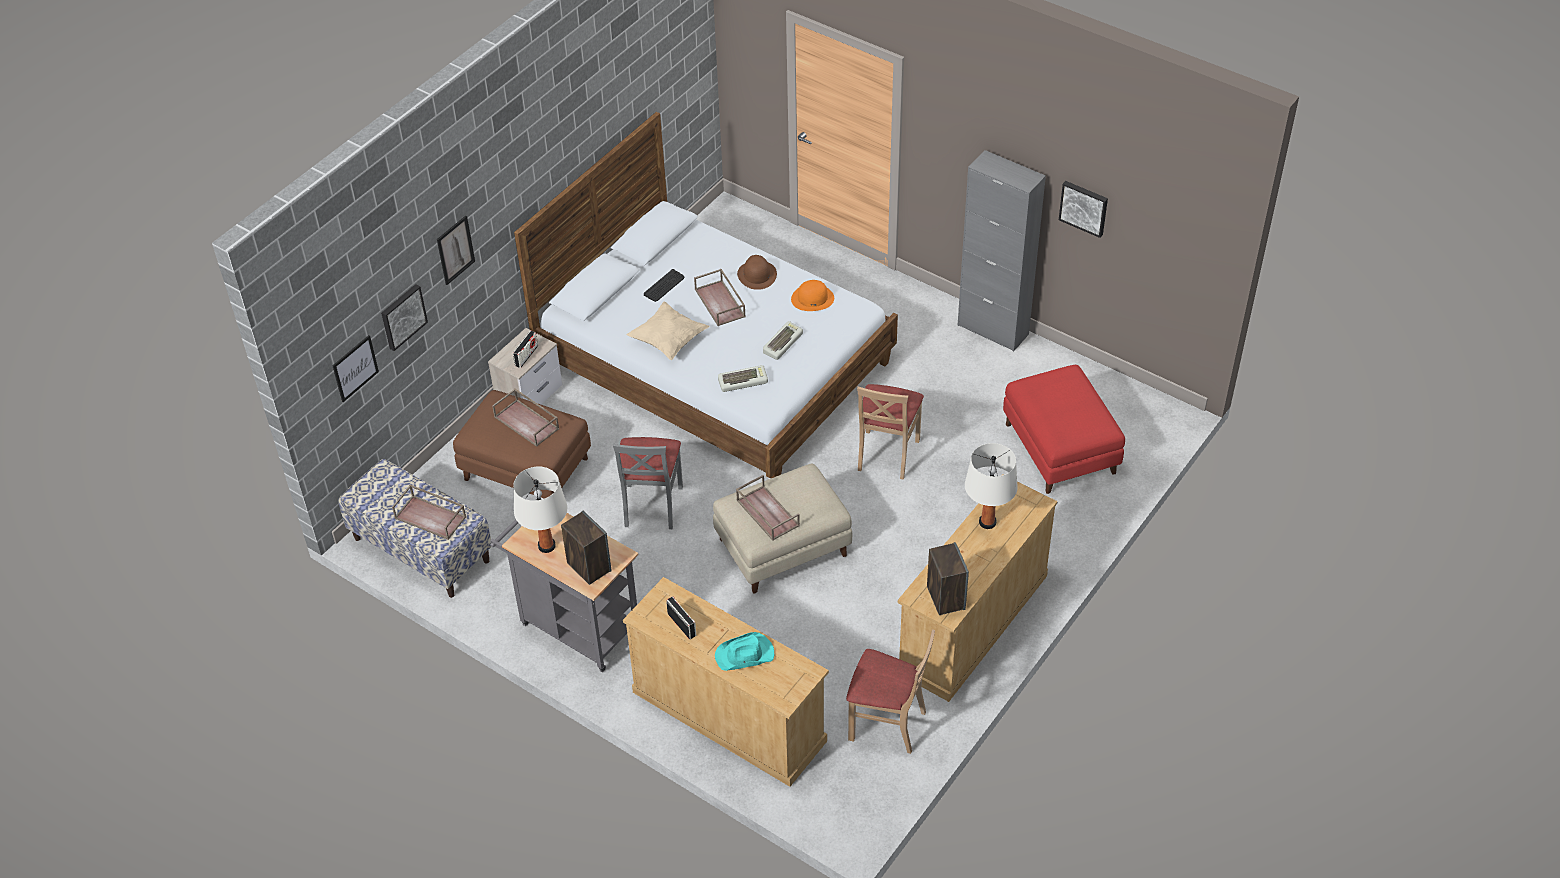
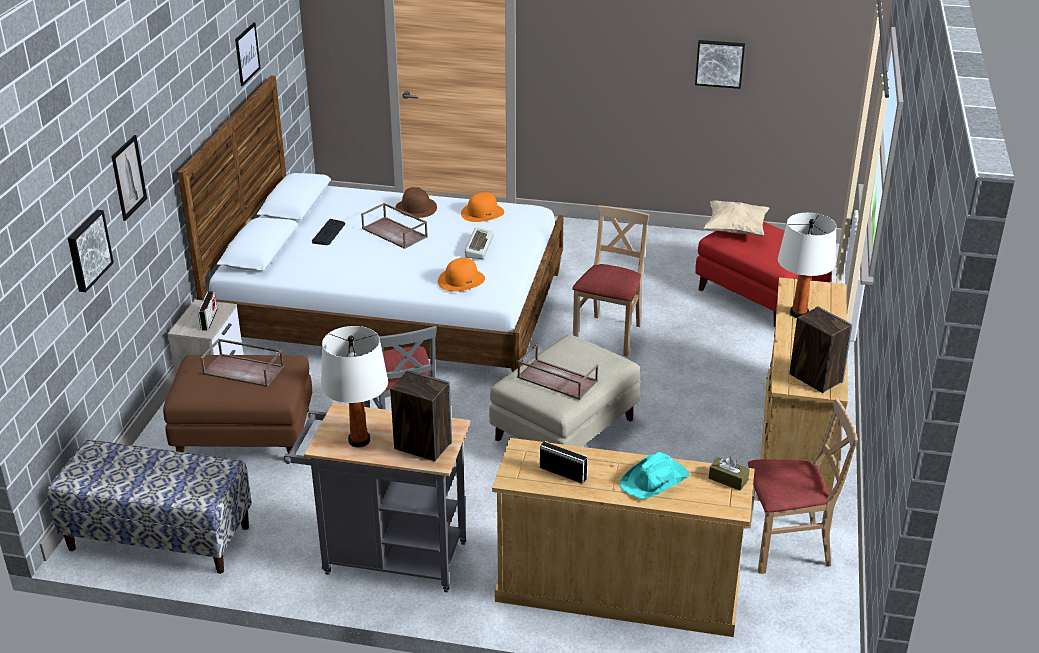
camera: 25 degrees left, 15 degrees down
(355, 368) = (47, 309): picture -> picture (247, 54)
(431, 517) = (177, 477): brown tray -> none
(668, 340) = (362, 269): beige pillow -> beige pillow (735, 230)
(743, 381) = (461, 280): keyboard -> orange hat
(800, 673) = (728, 479): none -> brown tissue box
(886, 454) = (609, 335): beige chair -> beige chair turned 150 degrees counterclockwise
(993, 329) = (632, 232): grey cabinet -> none

